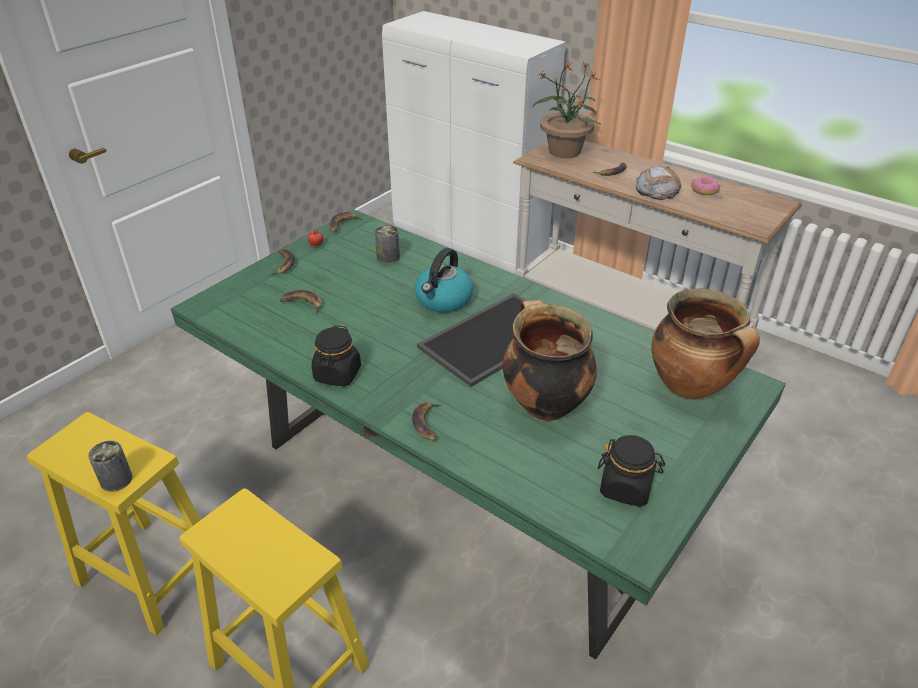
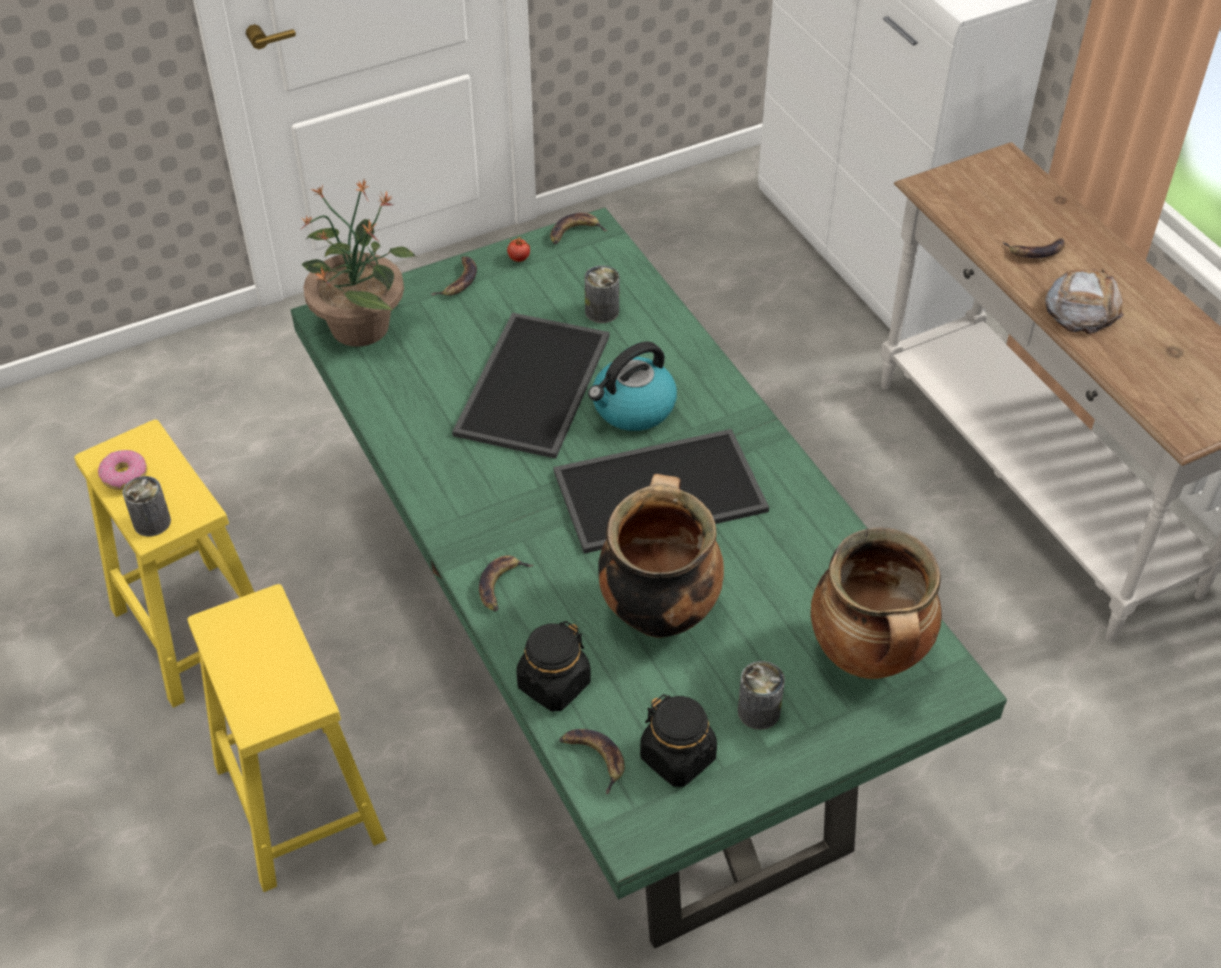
camera: 25 degrees right, 10 degrees up
(303, 304) = (450, 355): banana -> banana (594, 758)
(337, 374) = (435, 478): black jar -> black jar (553, 684)
(372, 306) = (535, 387): none -> tray
(564, 151) = (990, 183): potted plant -> potted plant (360, 325)
(653, 441) = (758, 711): none -> can
(704, 190) = (1159, 333): donut -> donut (124, 476)

